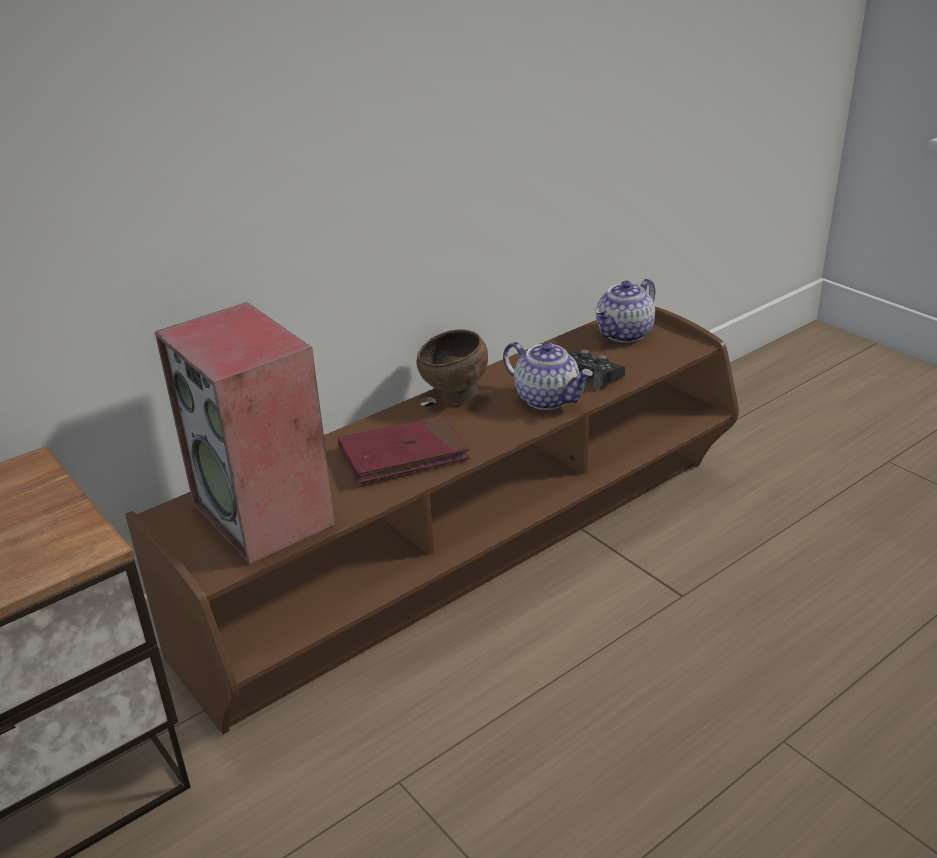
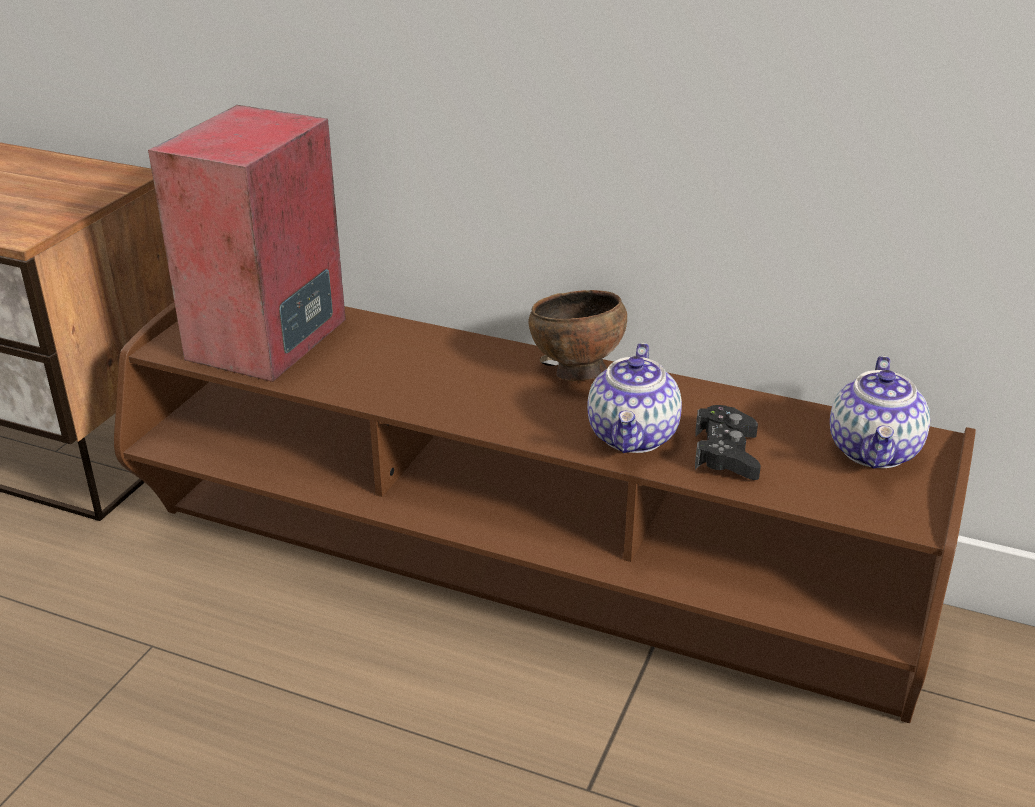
camera: 60 degrees right, 0 degrees up
(403, 454) = (427, 379): red book -> none
(624, 334) = (875, 451): teapot -> teapot turned 90 degrees counterclockwise

